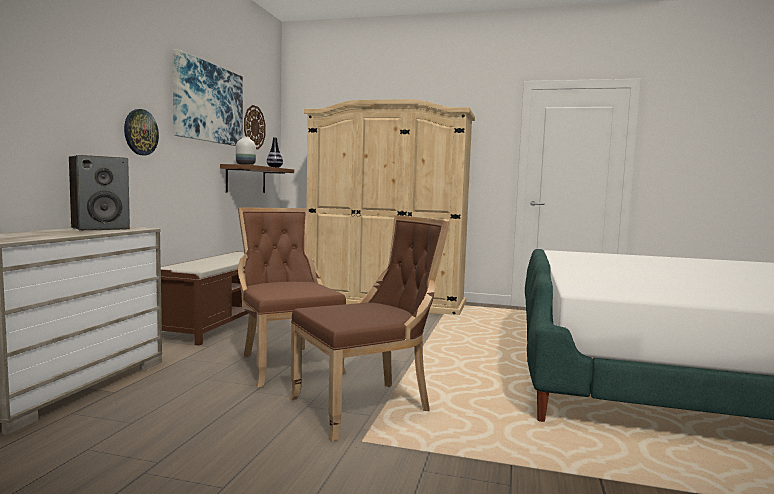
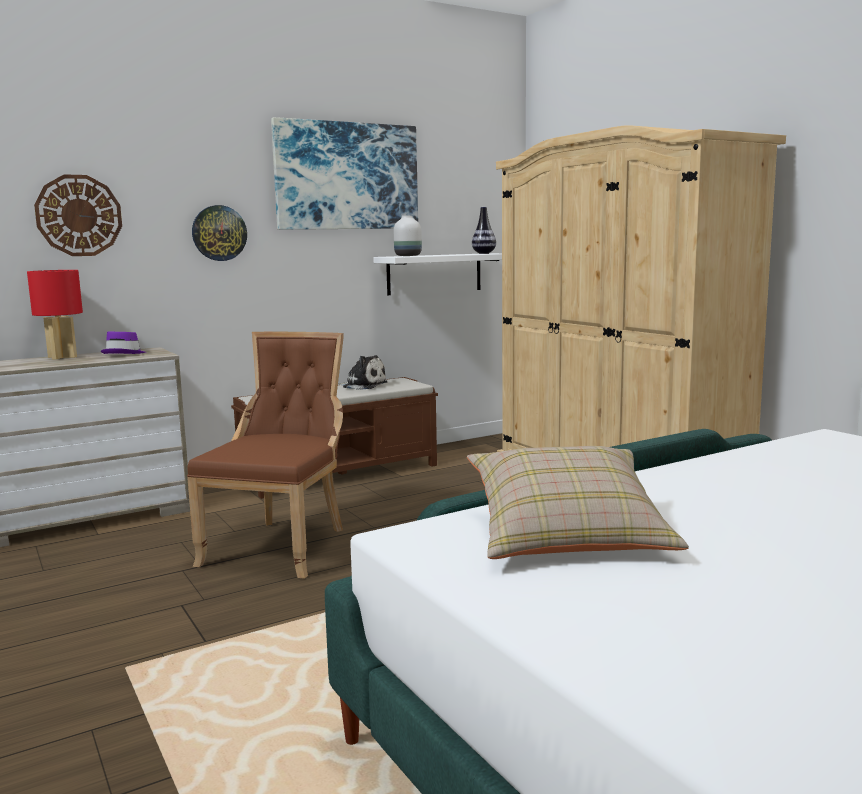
camera: 45 degrees right, 5 degrees up
(43, 231) = (62, 357): none -> red table lamp
(101, 228) = (125, 354): speaker -> purple hat
(228, 256) = (363, 386): none -> plush toy
(246, 179) = (434, 273): brown shelf -> white shelf
(254, 127) = (452, 195): wall clock -> wall clock (79, 215)
(366, 406) = (227, 629): brown chair -> none
(618, 282) = (566, 535): none -> beige pillow

